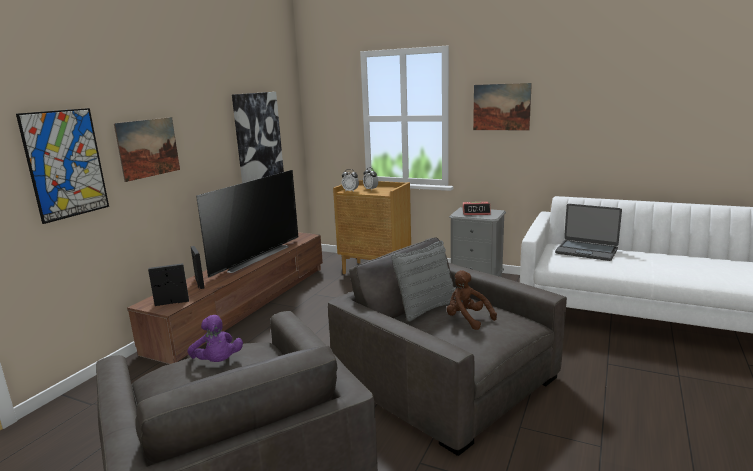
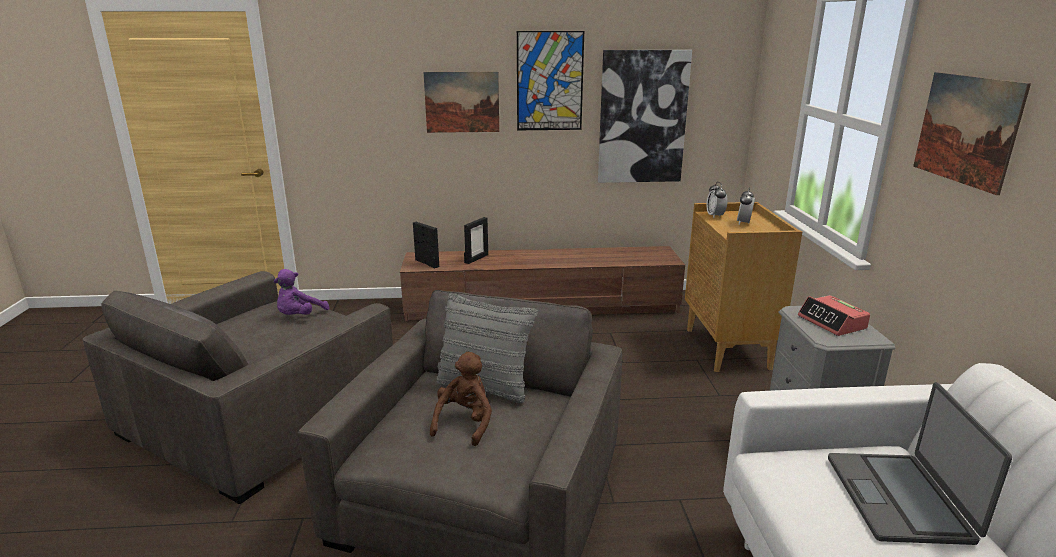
camera: 60 degrees right, 5 degrees up
(66, 164) = (368, 105): picture -> picture (549, 81)
(254, 257) = (568, 257): television -> none

